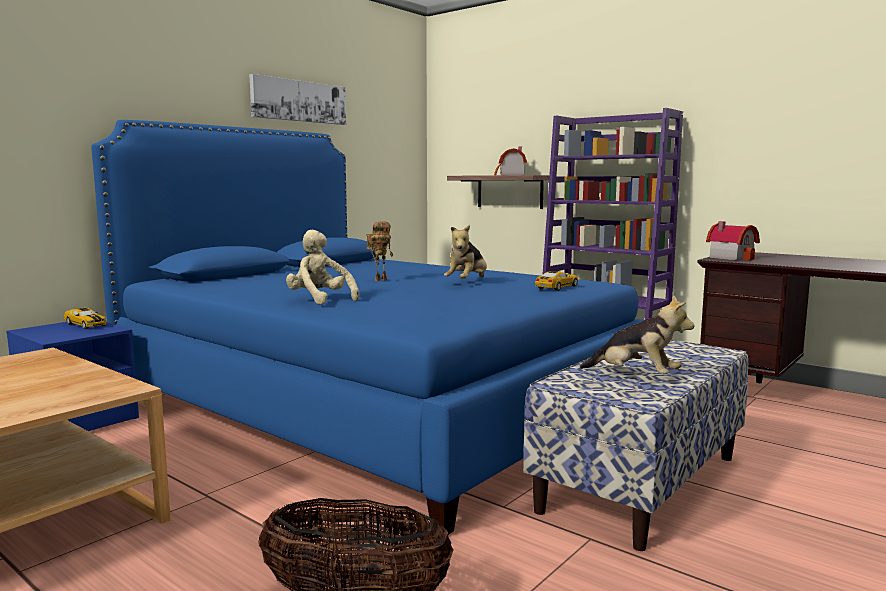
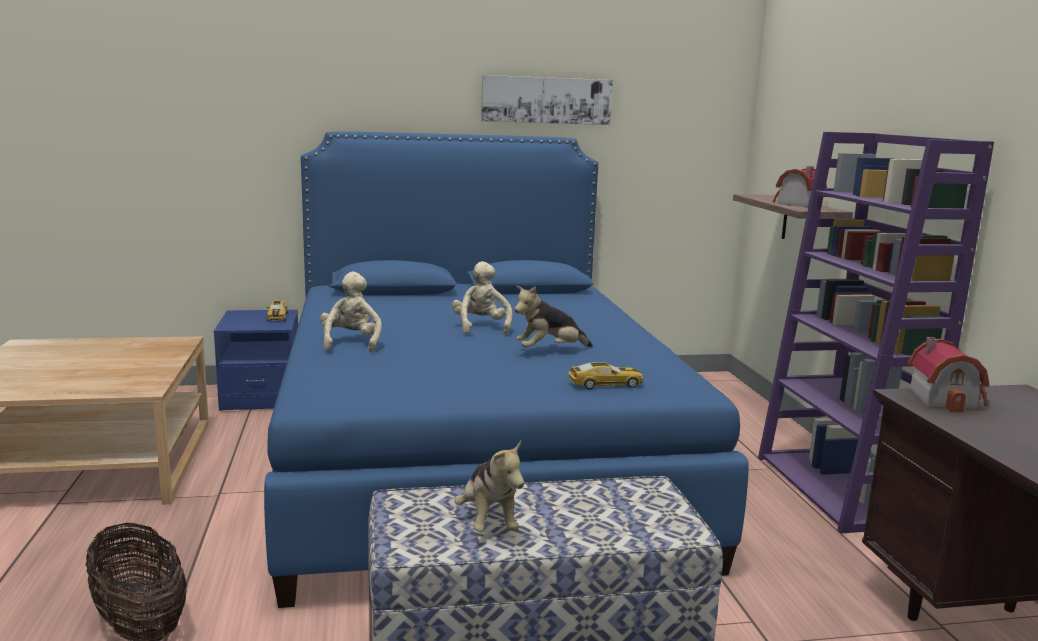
camera: 40 degrees right, 5 degrees up
(380, 280) = (481, 327): toy robot -> beige plush toy

